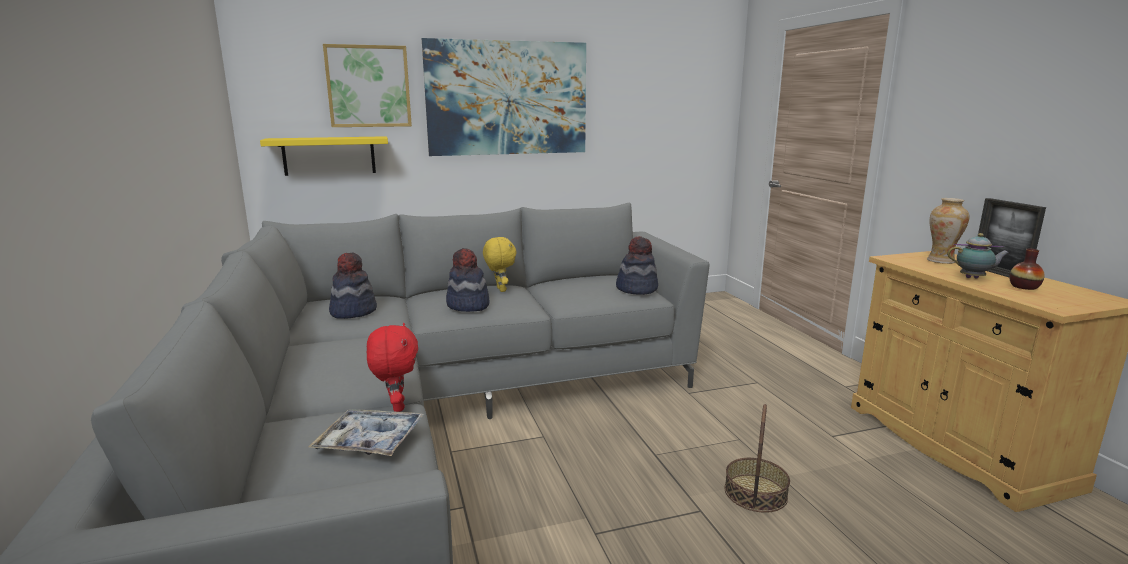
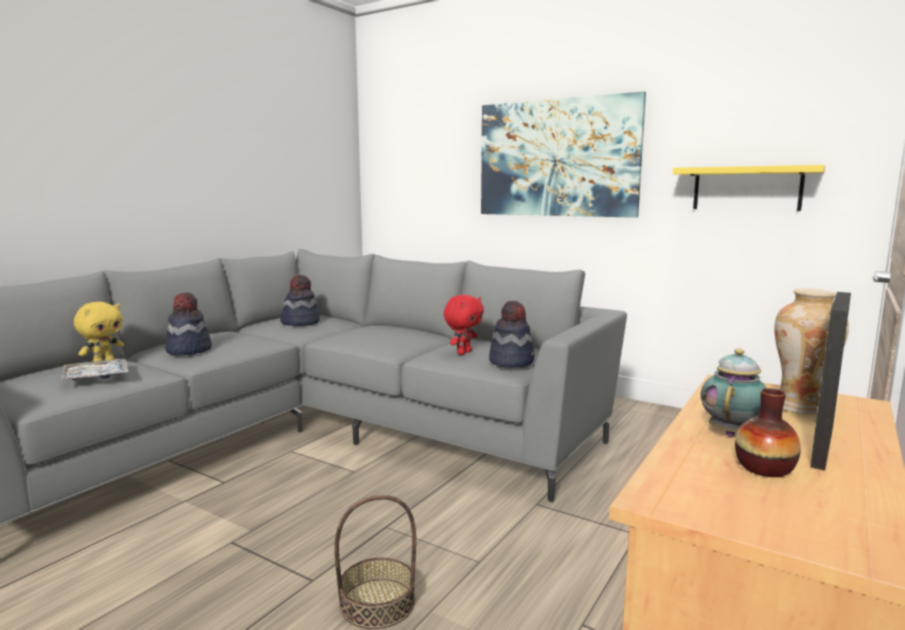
camera: 50 degrees right, 5 degrees down
(329, 155) = (412, 210): yellow shelf -> yellow shelf (746, 188)
(368, 86) = (442, 151): picture -> none
(396, 406) = (163, 371): red plush toy -> red plush toy (463, 352)
(468, 306) = (360, 337): hat -> hat (188, 350)
(500, 290) = (417, 334): yellow plush toy -> yellow plush toy (103, 363)
(974, 278) = (732, 433): teapot -> teapot turned 120 degrees counterclockwise

